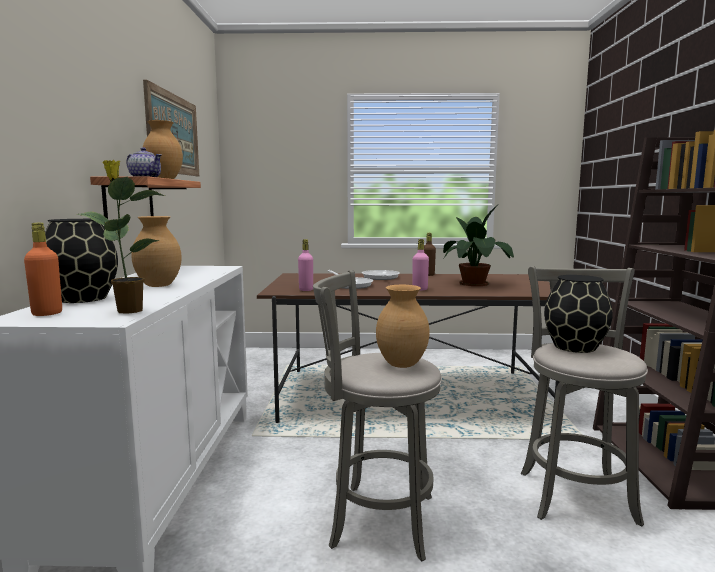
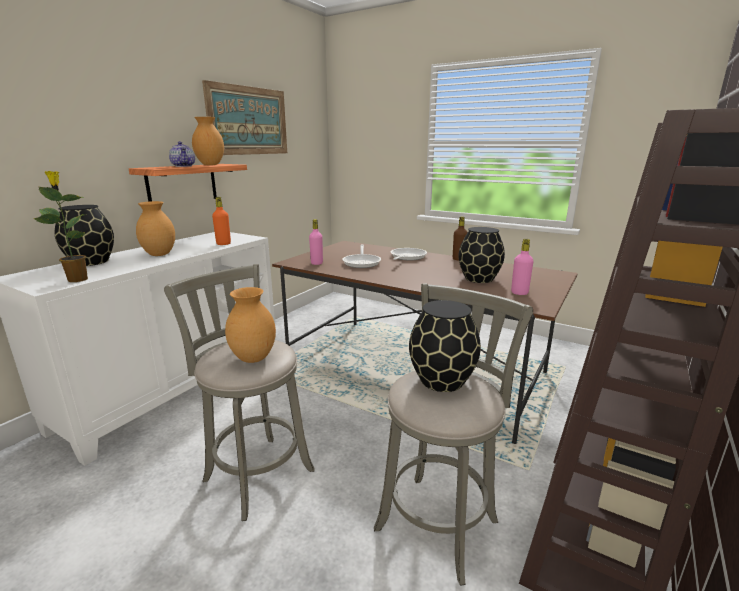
camera: 30 degrees right, 10 degrees up
(47, 313) = (40, 274): orange bottle -> orange bottle (223, 244)
(420, 289) = (408, 277): pink bottle -> pink bottle (519, 293)
(476, 284) = (478, 278): potted plant -> black vase

